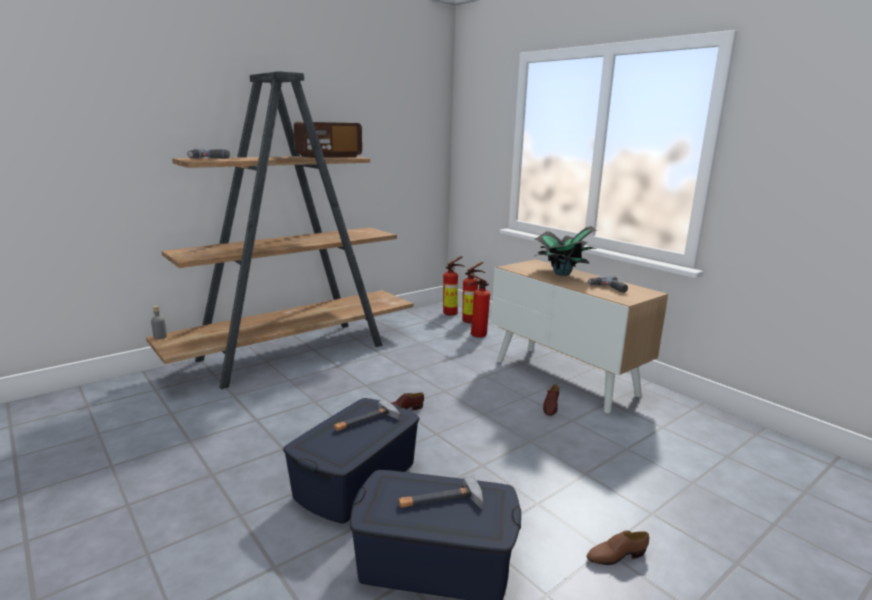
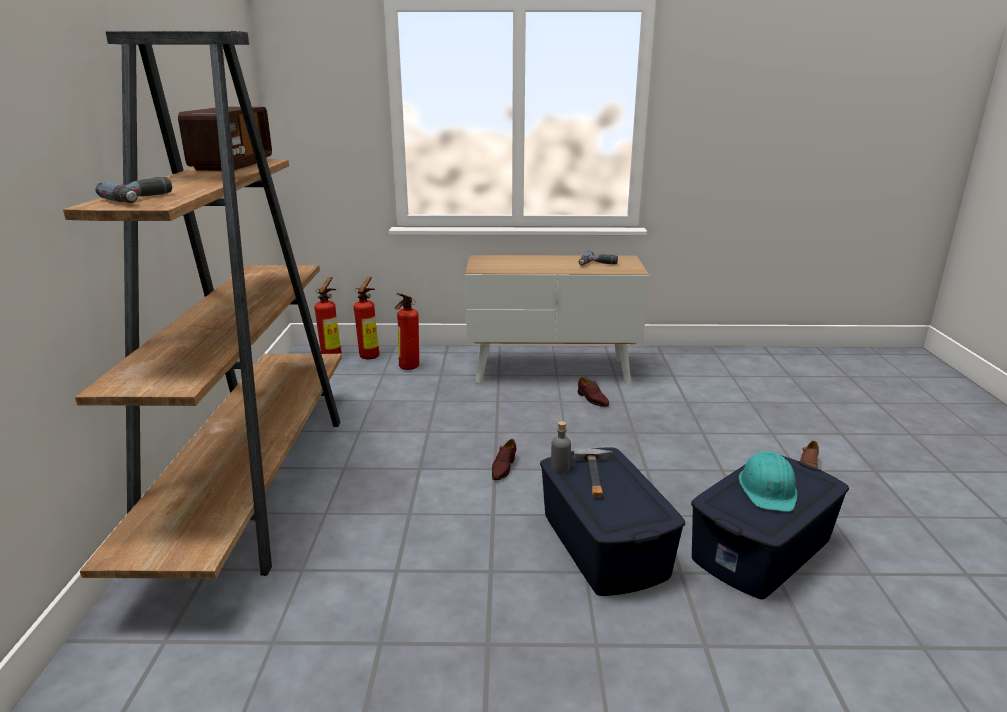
camera: 50 degrees left, 5 degrees up
(160, 337) = (111, 555): grey bottle -> grey bottle (560, 468)
(440, 501) = (768, 489): hammer -> turquoise hard hat
(562, 274) = (533, 262): potted plant -> none

